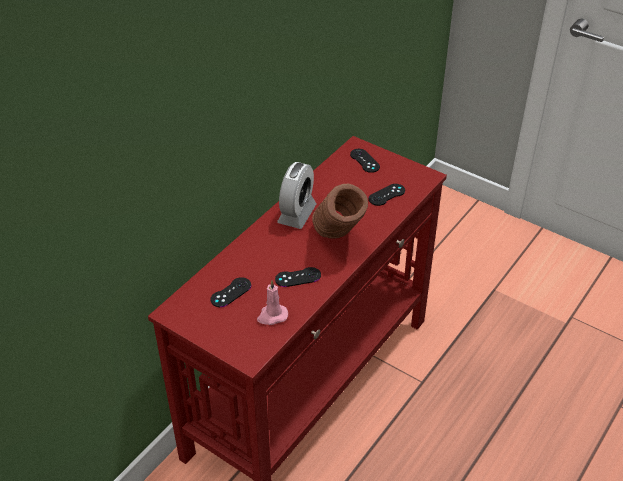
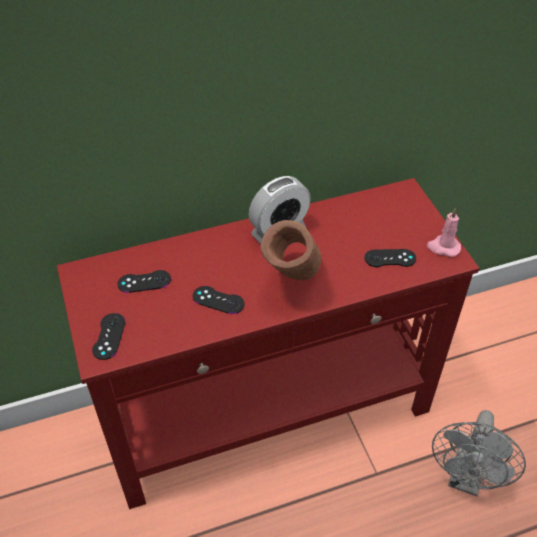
camera: 35 degrees right, 5 degrees up
(272, 316) = (157, 327): pink candle -> pink candle (443, 247)
(364, 161) = (401, 210): black game controller -> black game controller (109, 336)
(482, 351) = (466, 479): none -> grey fan

